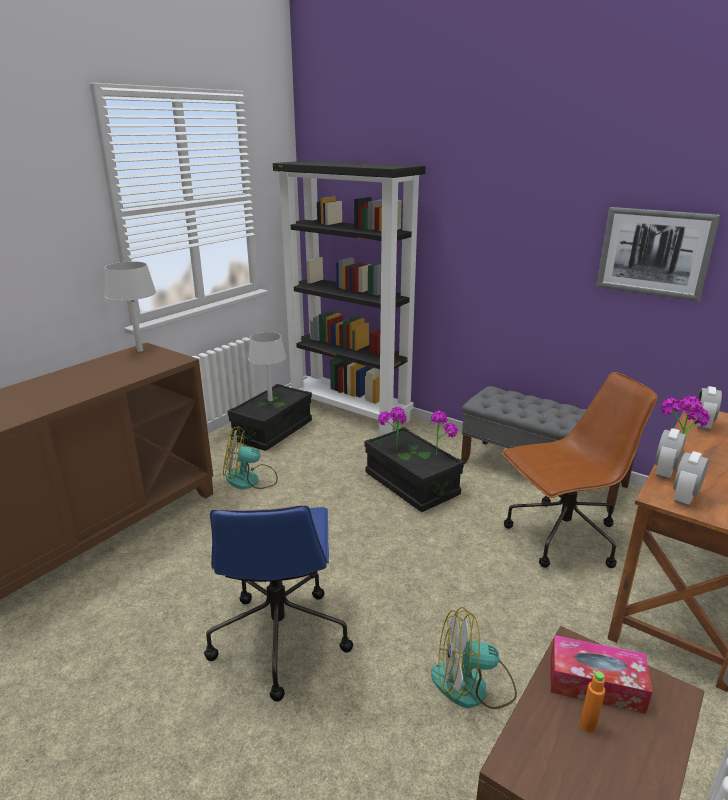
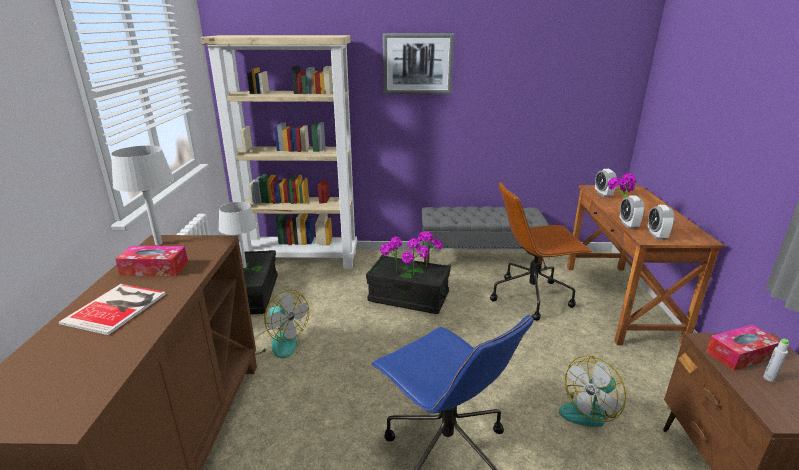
camera: 35 degrees left, 0 degrees up
(52, 388) = (118, 307): none -> book
(109, 368) = (155, 269): none -> tissue box
(250, 480) = (278, 342): fan -> fan turned 105 degrees counterclockwise
(350, 412) = (302, 259): black bookcase -> beige bookcase
(410, 461) = (415, 277): none -> potted plant
(561, 537) = (532, 296): brown office chair -> brown office chair turned 135 degrees counterclockwise
(587, 726) = (769, 378): orange bottle -> grey bottle
(654, 253) = (534, 89): picture -> picture (417, 64)

